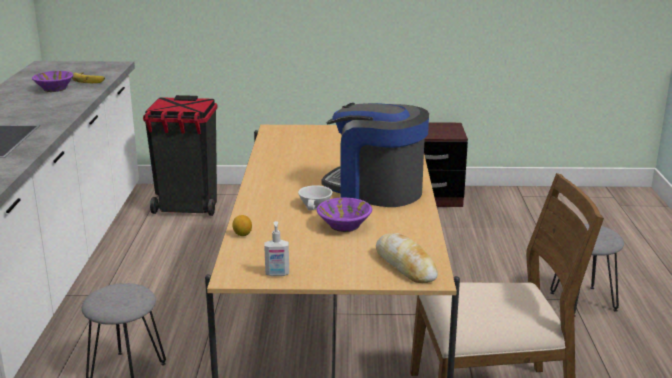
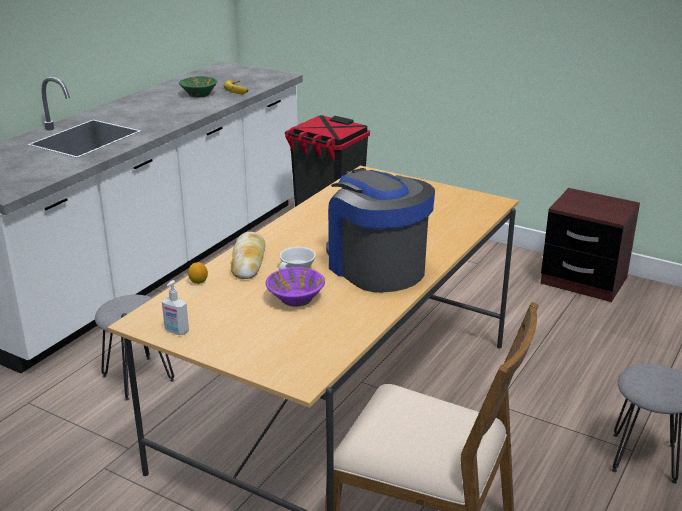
camera: 30 degrees right, 5 degrees up
(54, 89) = (199, 94): purple bowl -> green bowl
(405, 265) = (296, 359): bread -> bread (248, 261)

